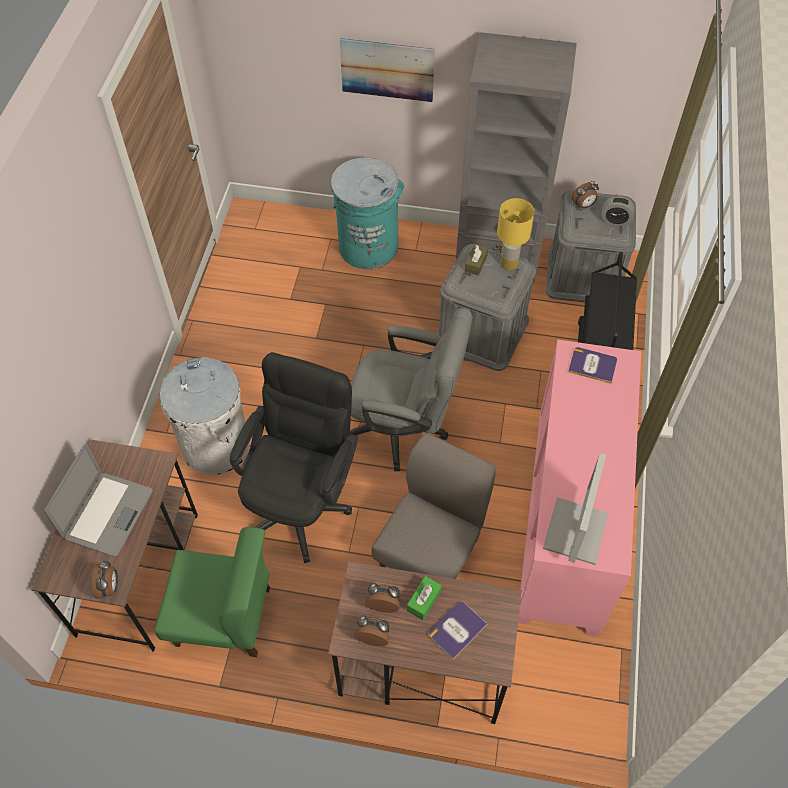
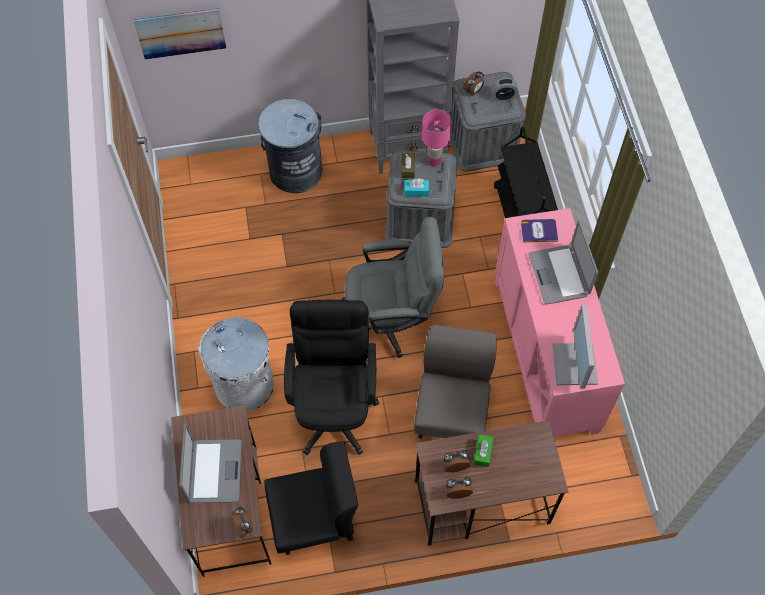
camera: 20 degrees left, 5 degrees up
(224, 617) = (314, 518): green chair -> black chair
(368, 246) = (295, 171): turquoise trash can -> grey trash can
(387, 70) = (289, 28): picture -> picture (181, 33)
(457, 629) = (515, 465): book -> none
(475, 290) = (416, 191): none -> turquoise tissue box
(509, 263) = (434, 160): yellow table lamp -> pink table lamp
(598, 421) = (559, 274): none -> laptop

